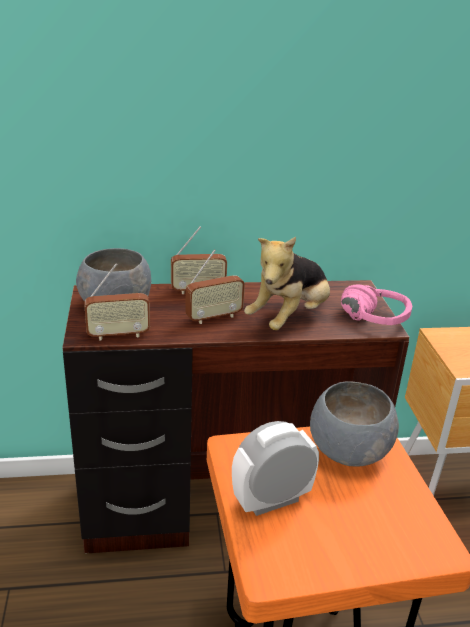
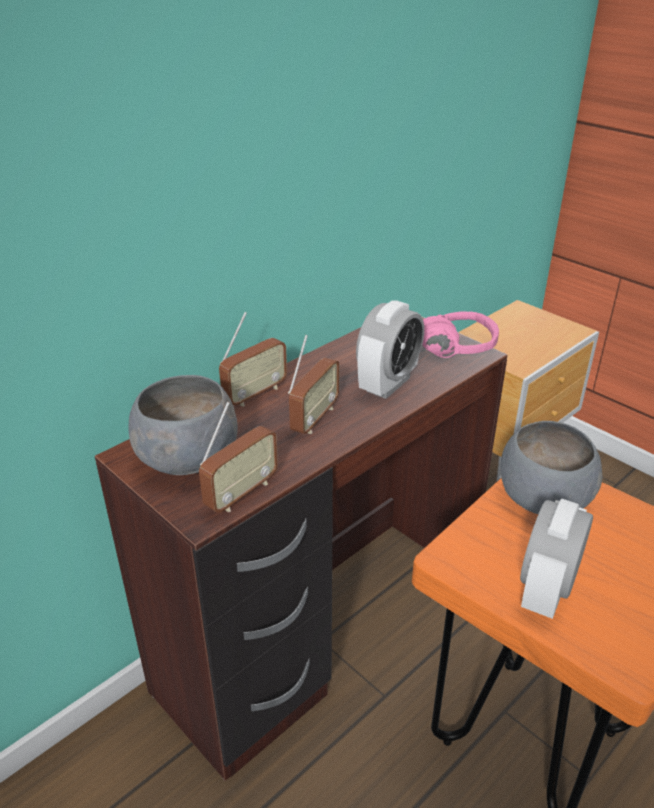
camera: 35 degrees left, 5 degrees up
(290, 318) = (388, 384): plush toy -> alarm clock

